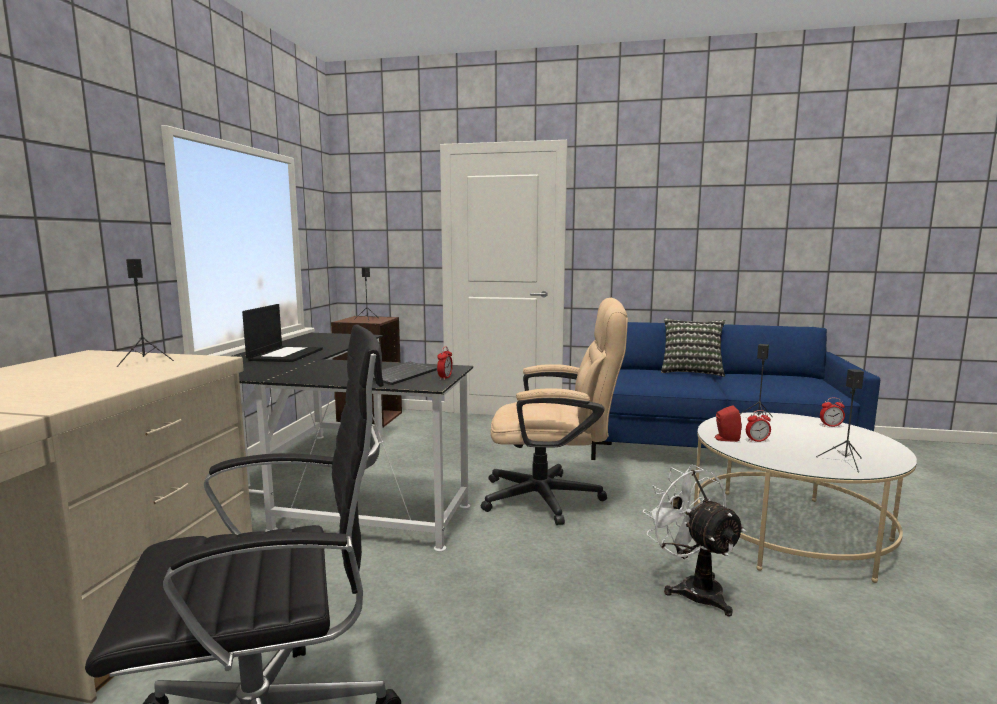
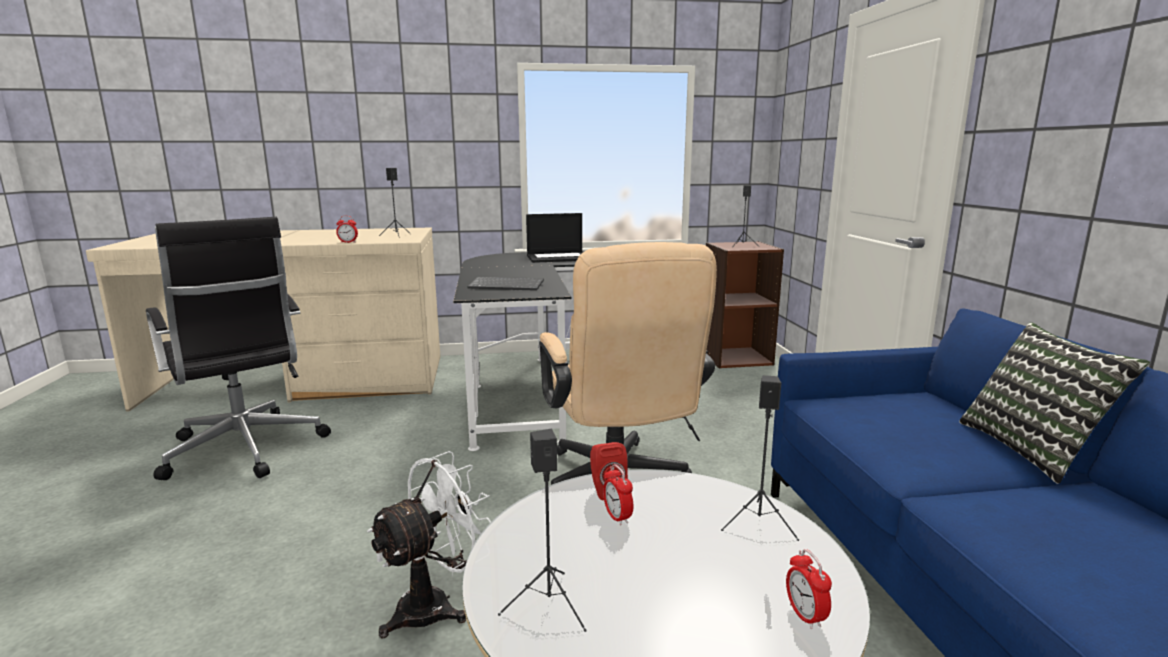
camera: 70 degrees right, 5 degrees up
(445, 378) = (504, 295): alarm clock -> alarm clock (348, 242)

